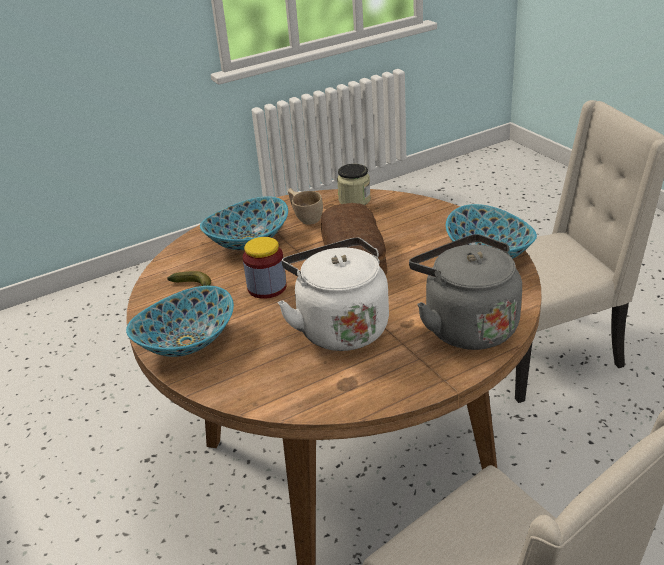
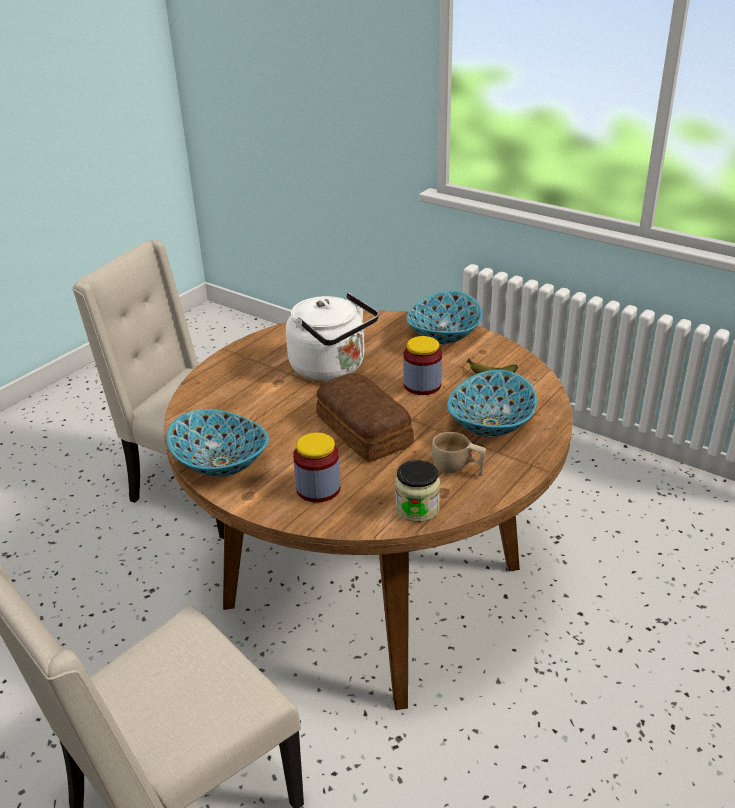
camera: 155 degrees right, 0 degrees up
(416, 222) = (318, 488): none -> jar
(466, 326) = (227, 389): grey kettle -> none

